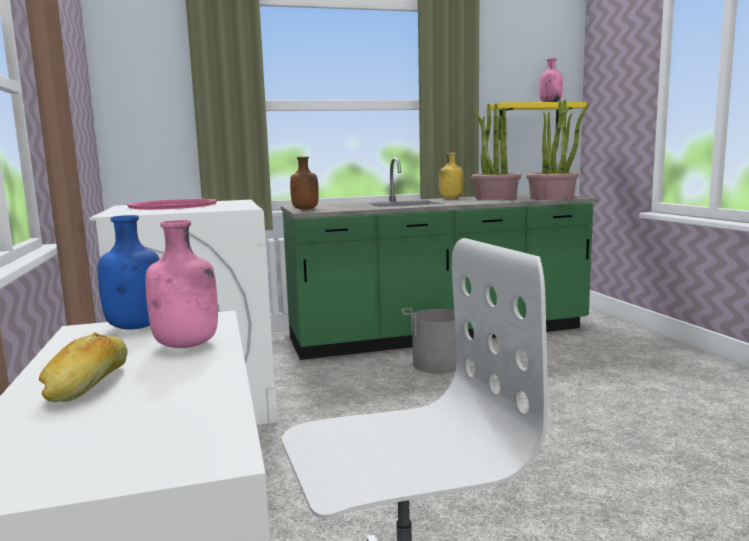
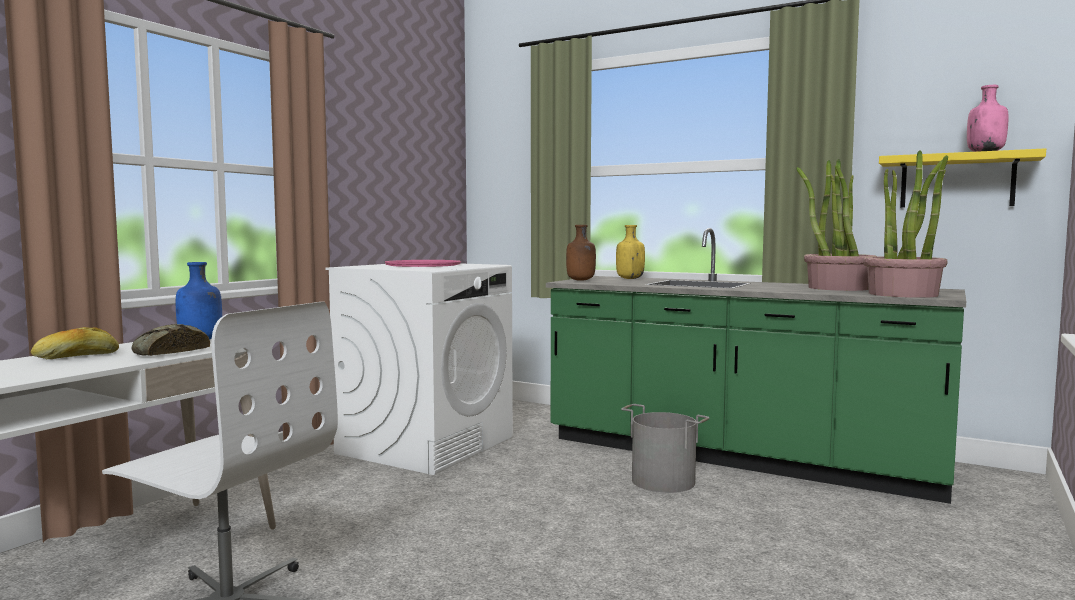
camera: 45 degrees right, 5 degrees down
(187, 345) = (168, 352): pink bottle -> bread
(450, 198) = (787, 284): yellow bottle -> yellow bottle (629, 278)

